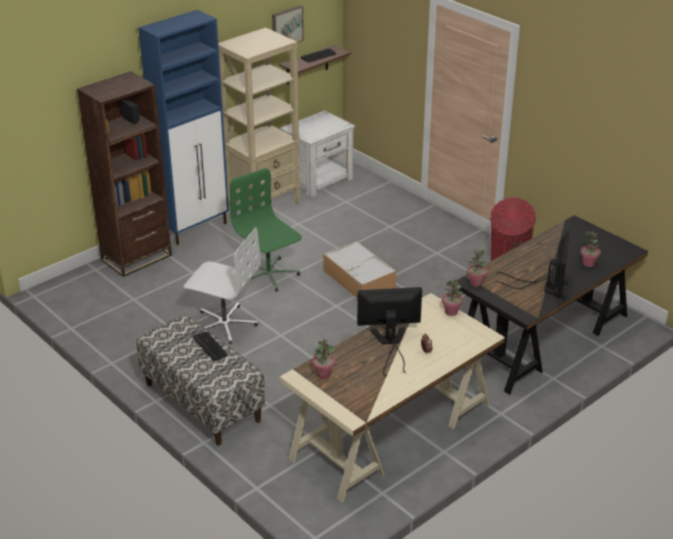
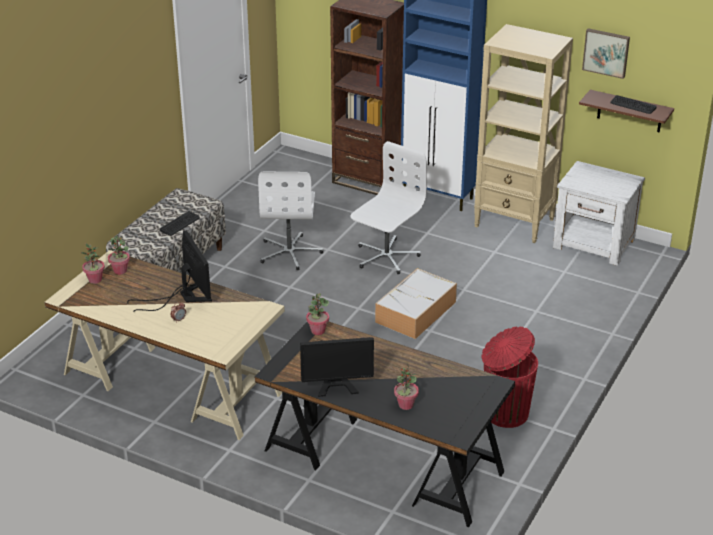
camera: 70 degrees right, 0 degrees up
(268, 275) = (386, 256): green office chair -> white office chair
(451, 312) = (254, 324): potted plant -> potted plant (95, 280)

